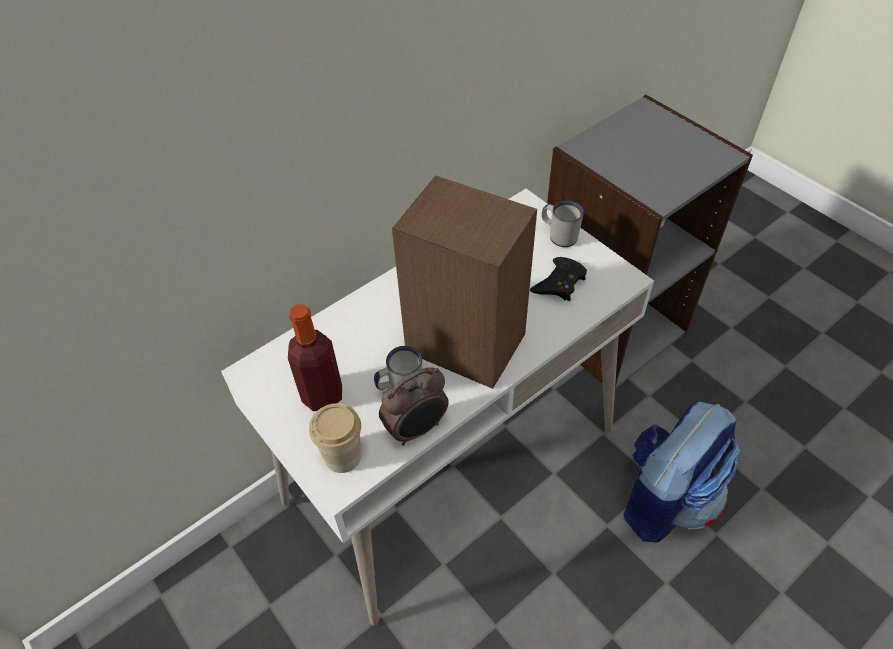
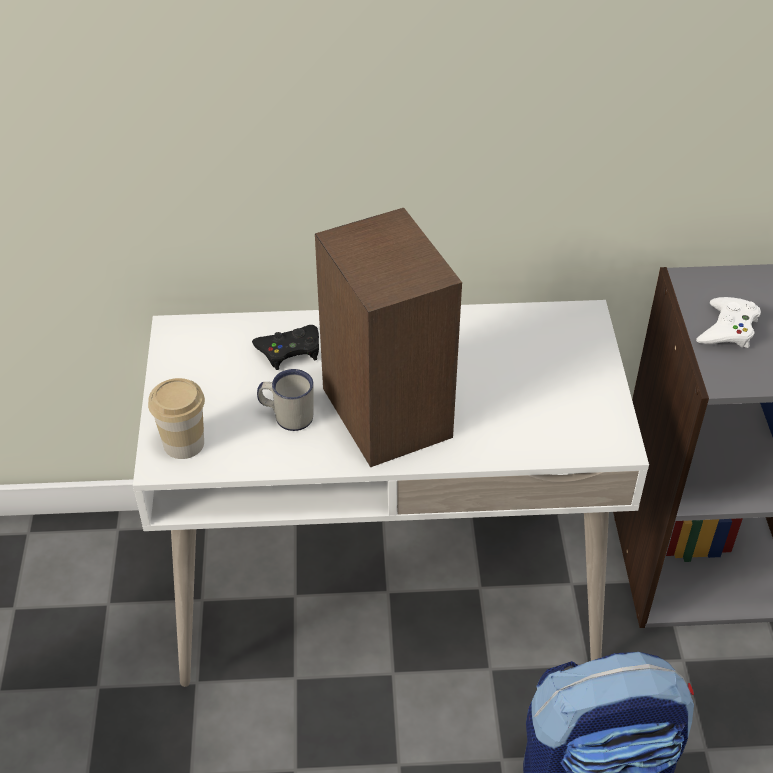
camera: 35 degrees right, 5 degrees down
(322, 396) = (214, 384): bottle -> none
(417, 429) = (267, 460): alarm clock -> none
(559, 235) = (590, 364): white mug -> none
(559, 283) = (540, 410): black game controller -> black game controller (289, 350)
(629, 167) = (728, 329): none -> white game controller

